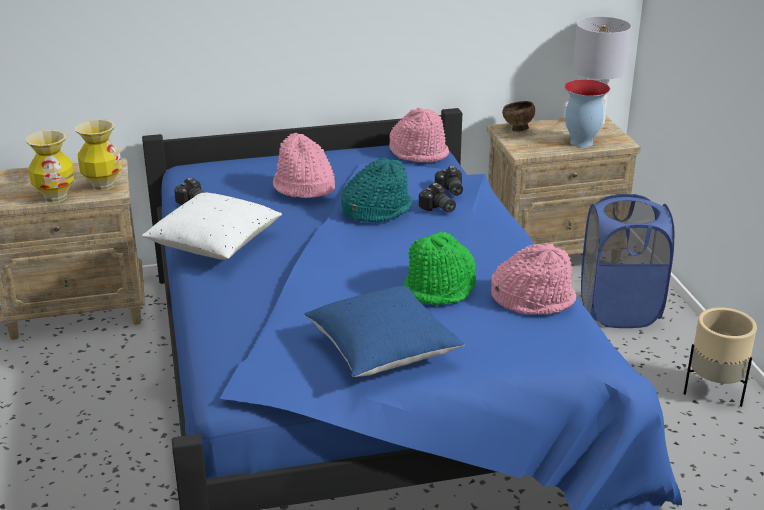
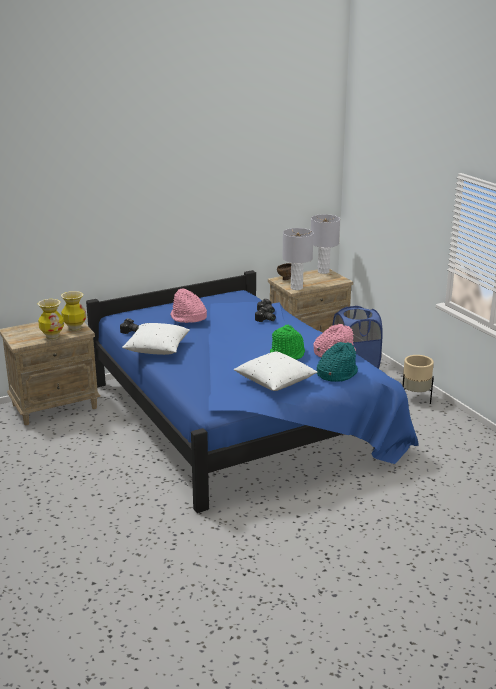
camera: 15 degrees left, 5 degrees down
(376, 209) = (234, 324): turquoise hat -> turquoise hat (336, 374)
(382, 351) = (275, 382): blue pillow -> white pillow
(419, 153) = (238, 296): pink hat -> none
(528, 149) = (296, 288): none -> grey table lamp
(580, 142) = (321, 282): vase -> none

